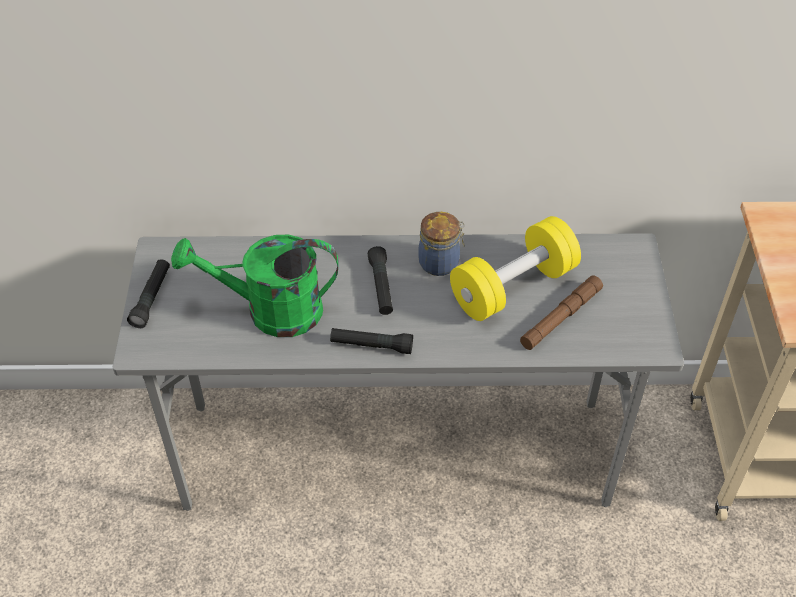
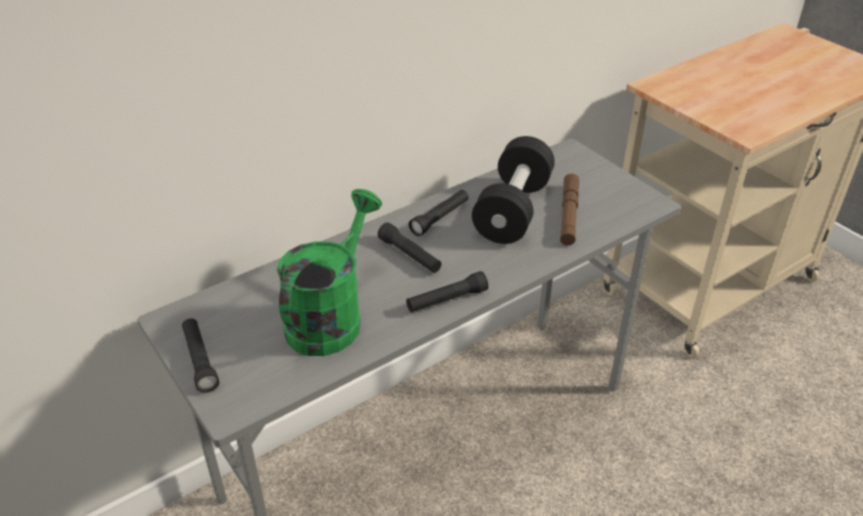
camera: 35 degrees left, 10 degrees down
(270, 311) = (330, 316): green watering can -> green watering can turned 150 degrees clockwise
(440, 262) = (440, 218): jar -> black flashlight
(513, 287) = (513, 210): yellow dumbbell -> black dumbbell

